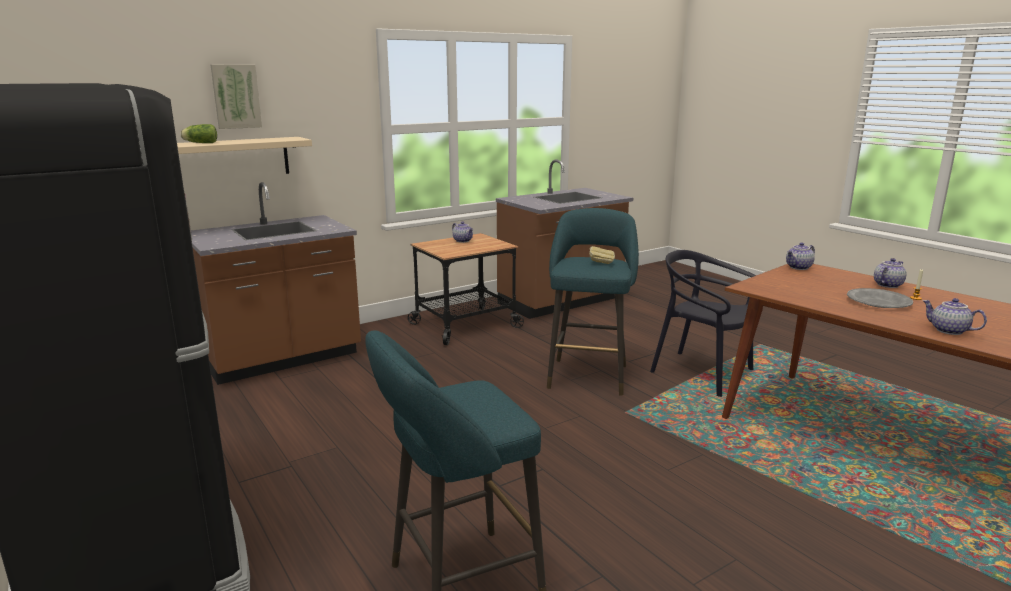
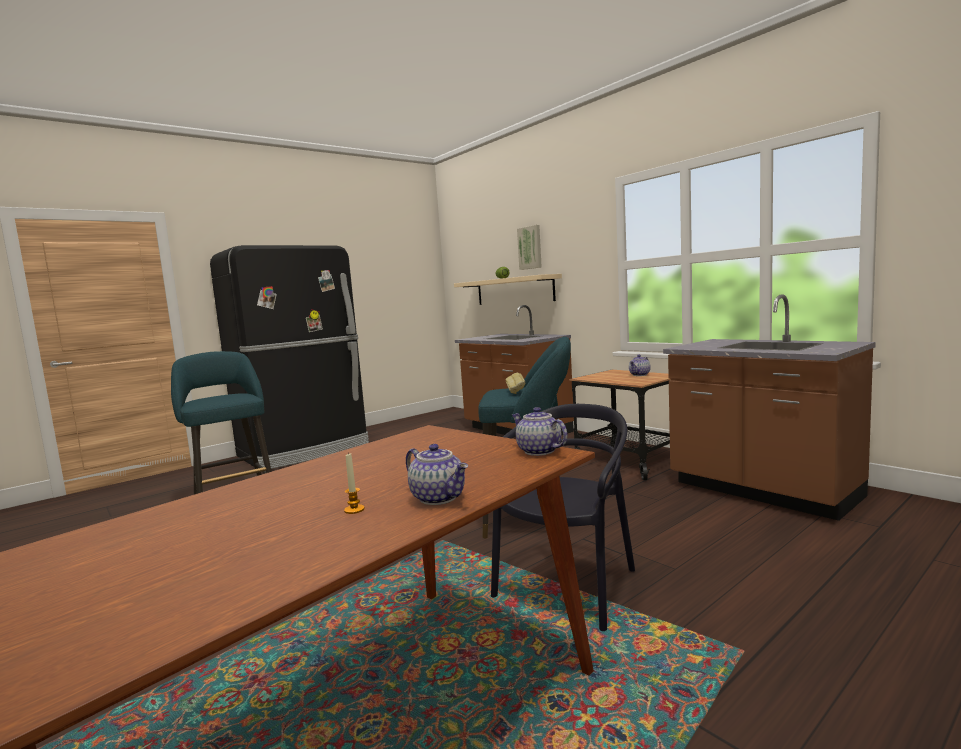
camera: 85 degrees right, 10 degrees down
(879, 302) = (343, 484): grey plate -> none
(948, 331) = (192, 510): teapot -> none

